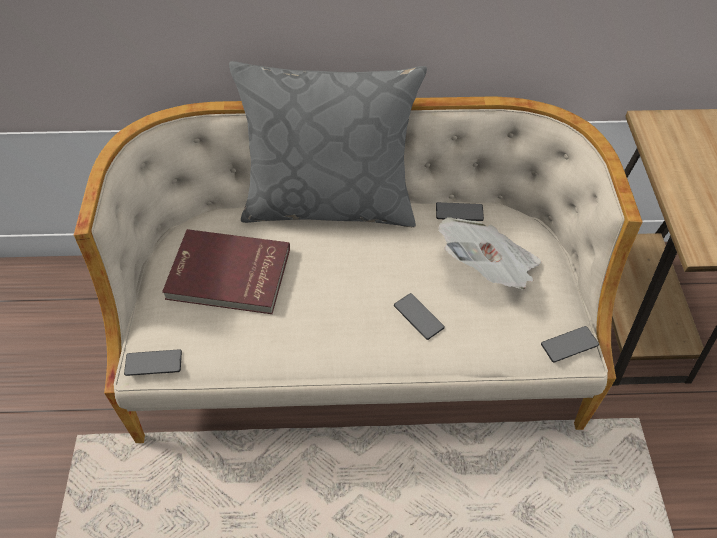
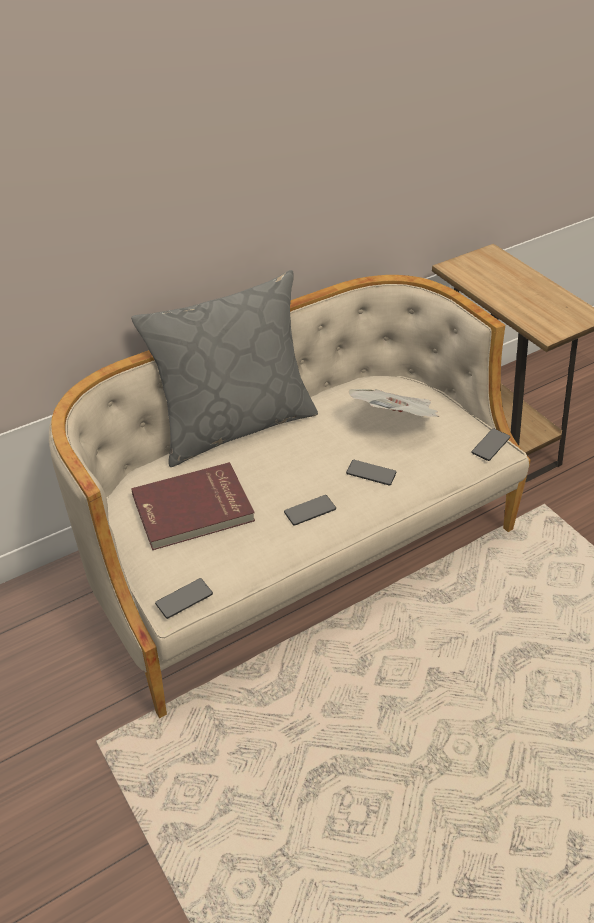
camera: 30 degrees left, 10 degrees down
(459, 212) = (343, 391): phone -> phone (310, 511)

